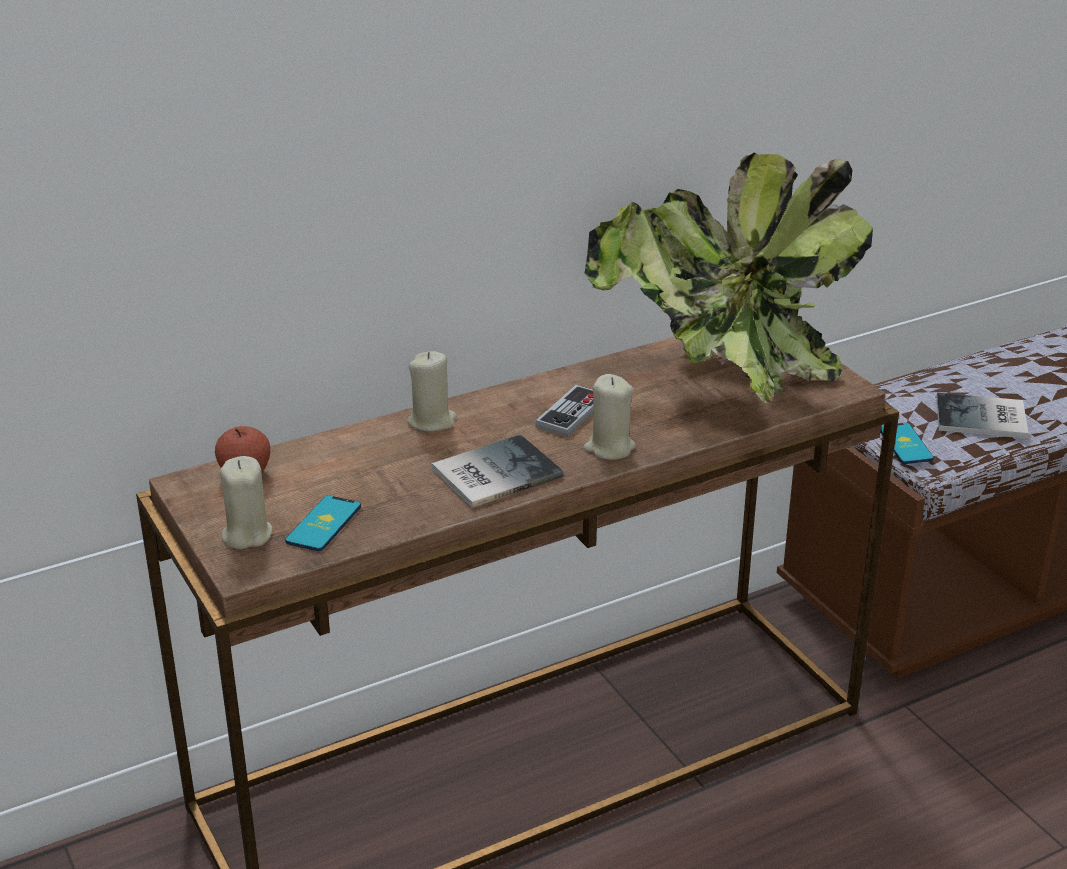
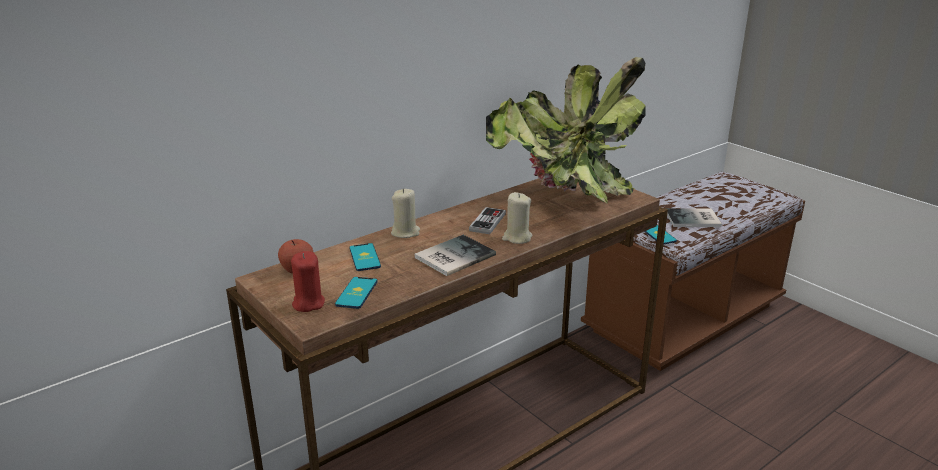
camera: 10 degrees left, 5 degrees down
(246, 534) = (308, 303): beige candle -> red candle
(354, 462) = (365, 257): none -> phone

